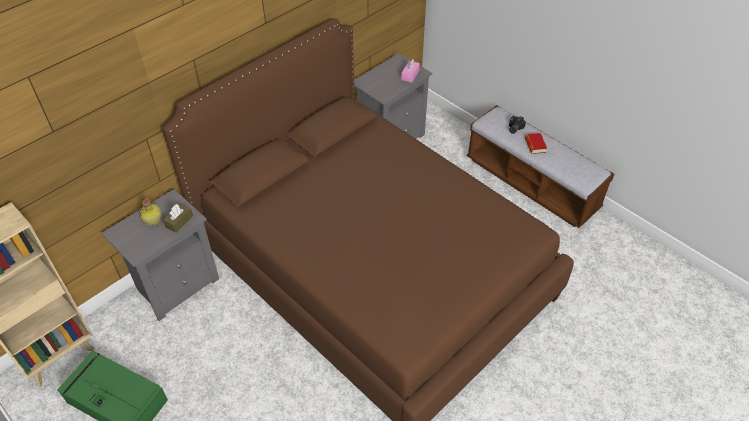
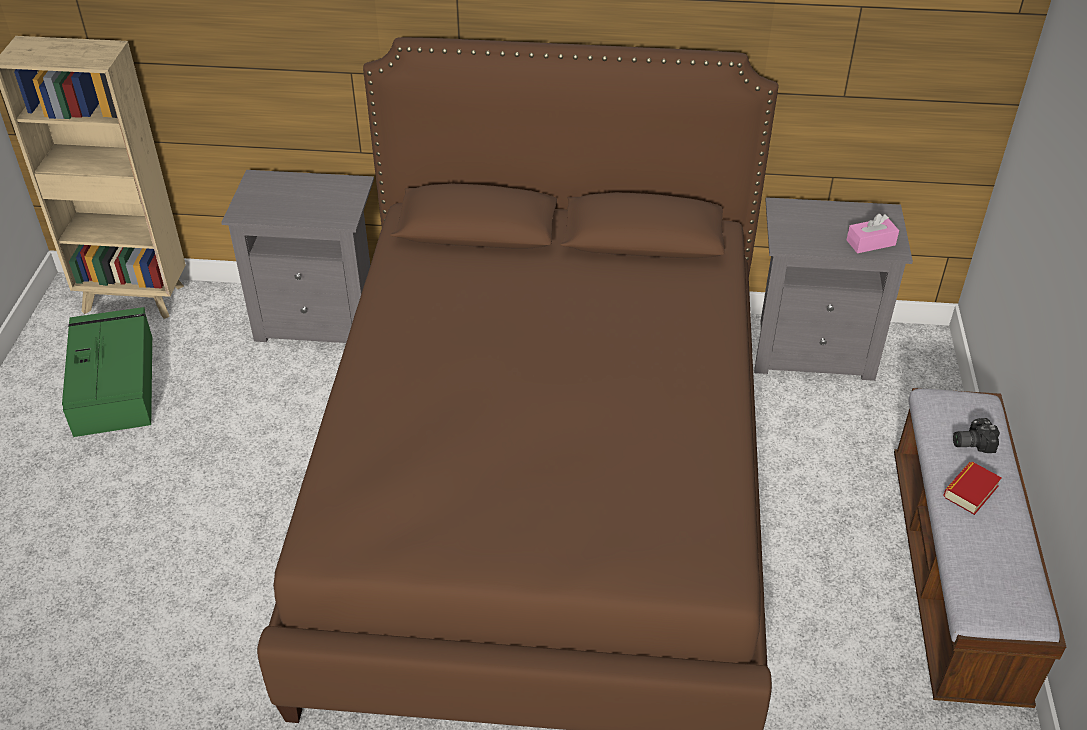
camera: 50 degrees right, 5 degrees down
(152, 219) = (307, 191): bottle -> none
(179, 221) = (326, 212): brown tissue box -> none

